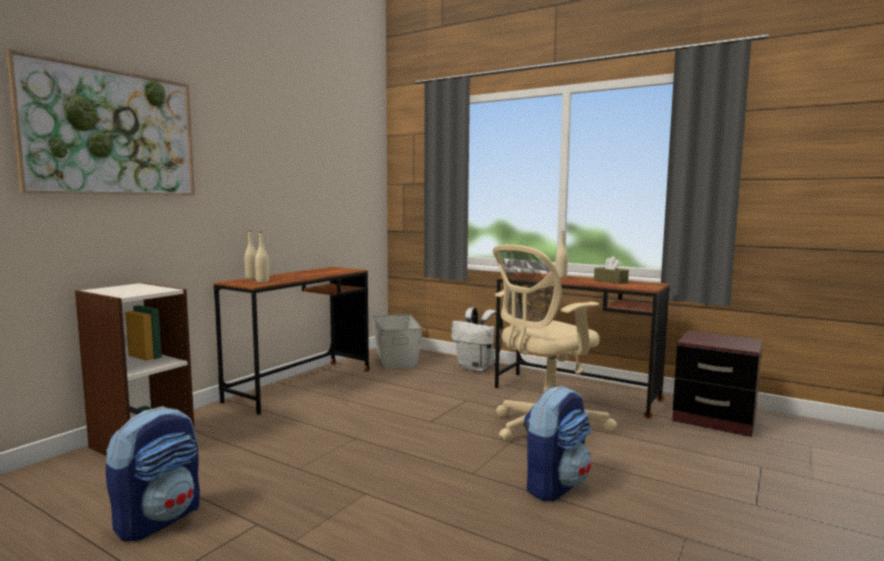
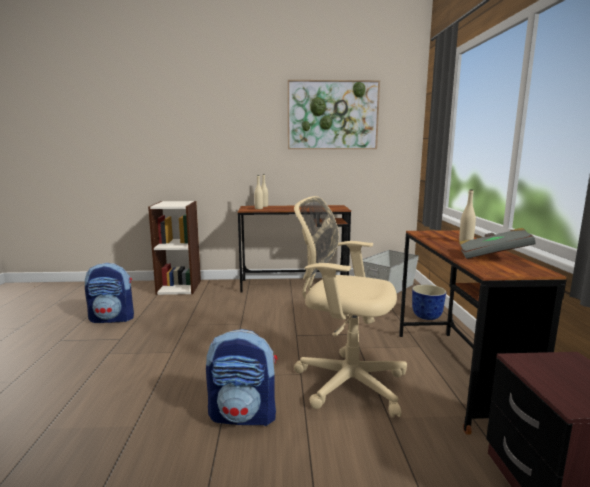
camera: 55 degrees right, 5 degrees up
(110, 133) = (181, 116): picture -> picture (332, 115)
(477, 368) = (427, 317): white backpack -> planter
(610, 281) = (492, 256): brown tissue box -> grey book

